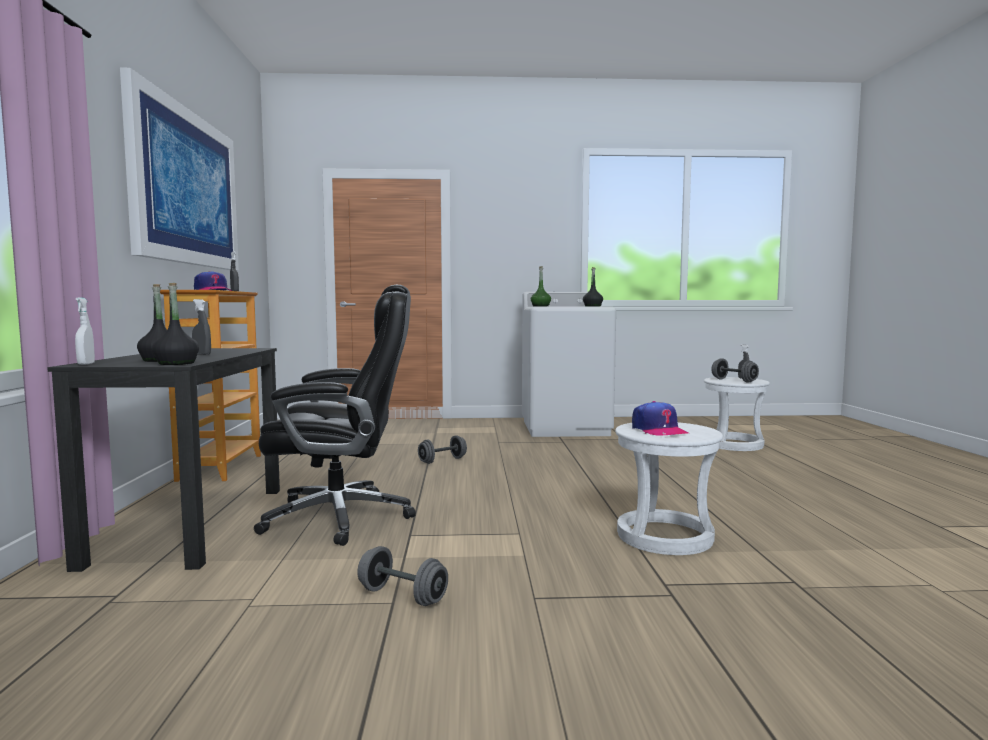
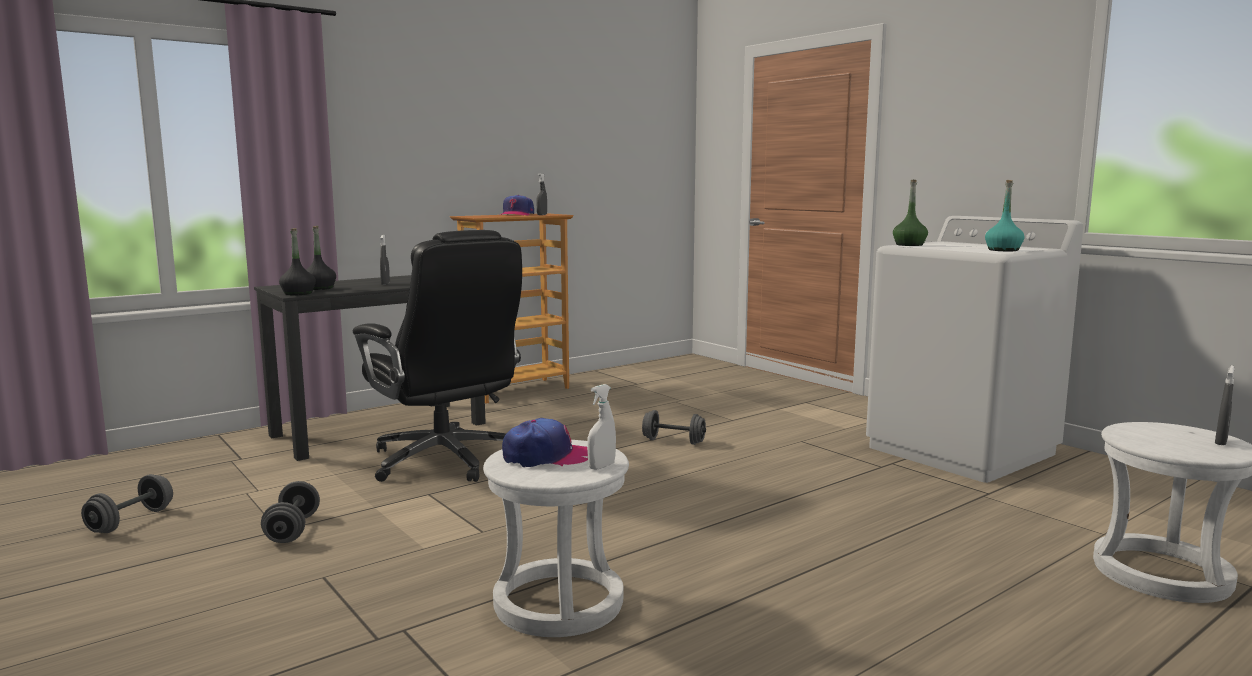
camera: 55 degrees right, 5 degrees up
(86, 364) = (276, 286): white spray bottle -> white spray bottle (601, 466)
(186, 188) = (512, 110): picture -> none
(592, 306) = (1003, 250): black bottle -> turquoise bottle
(658, 430) = (547, 457): cap -> cap turned 135 degrees counterclockwise
(734, 380) = (1163, 439): grey dumbbell -> grey dumbbell (131, 521)

